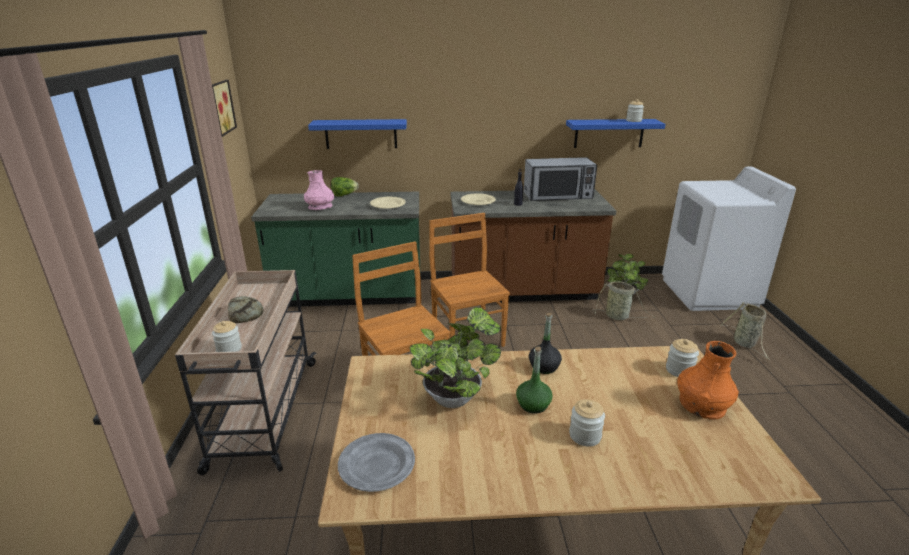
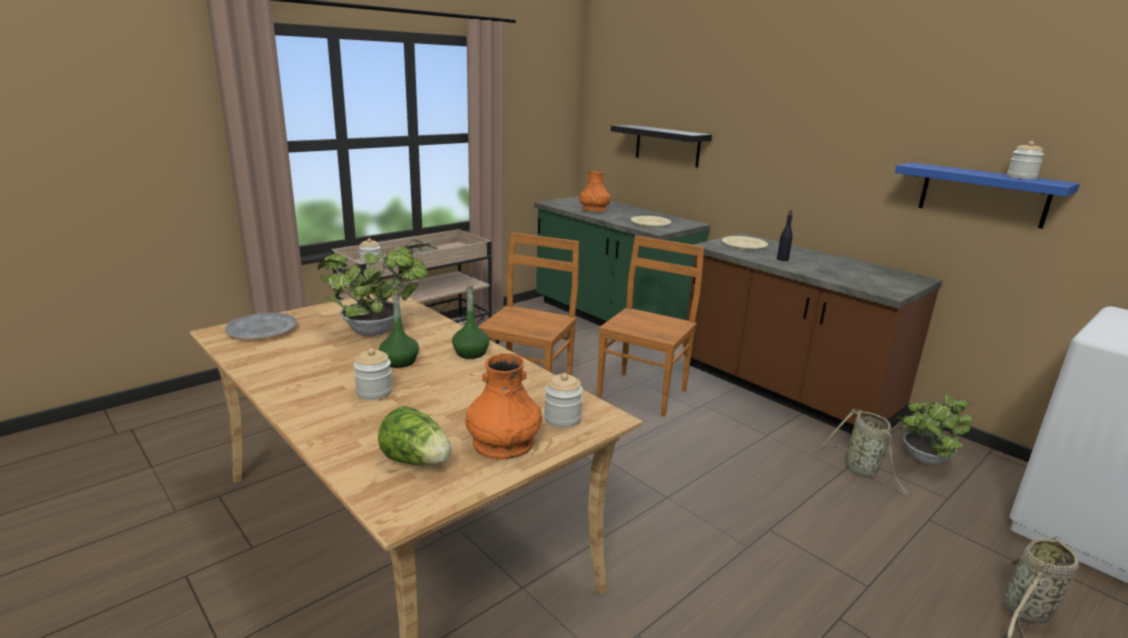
camera: 50 degrees right, 5 degrees down
(220, 107) = (537, 96): picture -> none
(320, 207) = (594, 210): pink vase -> orange vase
(344, 195) = (636, 209): lettuce -> lettuce (416, 461)
(361, 134) = (667, 145): blue shelf -> black shelf
(544, 367) = (470, 353): black bottle -> green bottle
(558, 196) = (860, 269): microwave -> none

